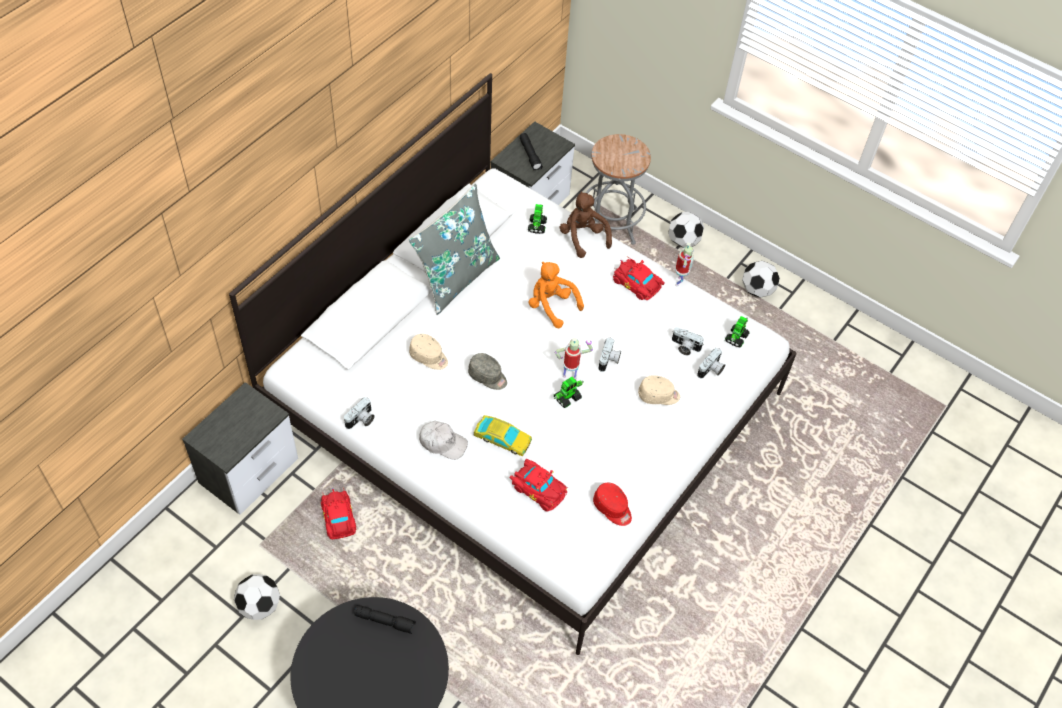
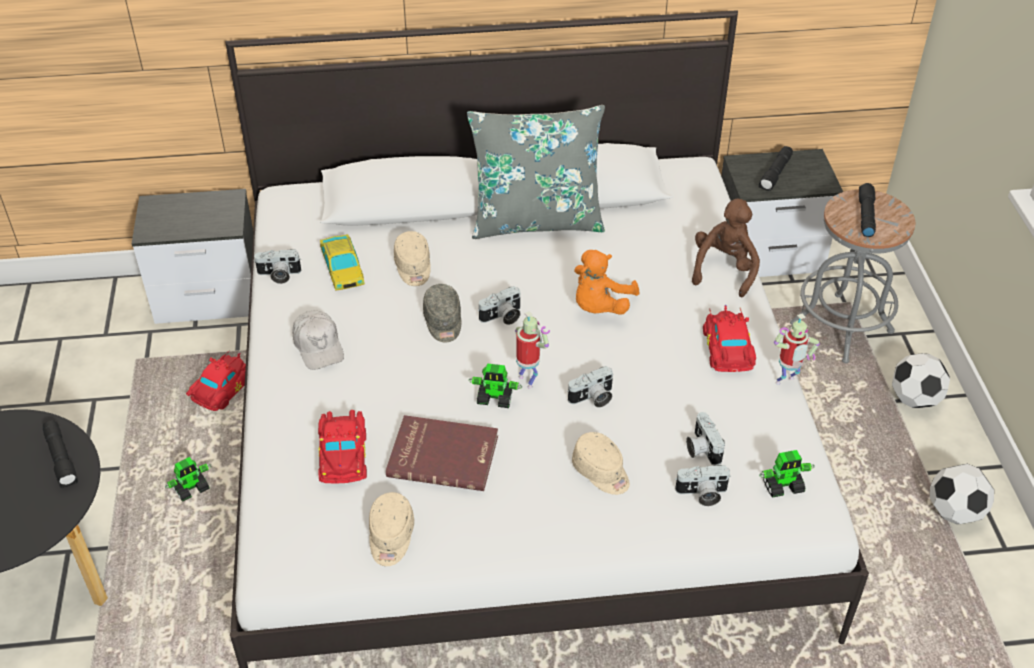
camera: 50 degrees right, 10 degrees down
(260, 605) = (69, 406): football -> none
(502, 438) = (377, 384): toy car -> toy car (342, 267)
(513, 350) = (502, 317): none -> camera
(537, 226) = (686, 229): toy robot -> toy robot (191, 489)
(551, 306) = (600, 307): orange plush toy -> orange plush toy turned 150 degrees counterclockwise
(583, 447) = (443, 455): none -> red book
(612, 508) = (391, 537): red cap -> beige cap
(619, 156) = (865, 215): none -> black flashlight

